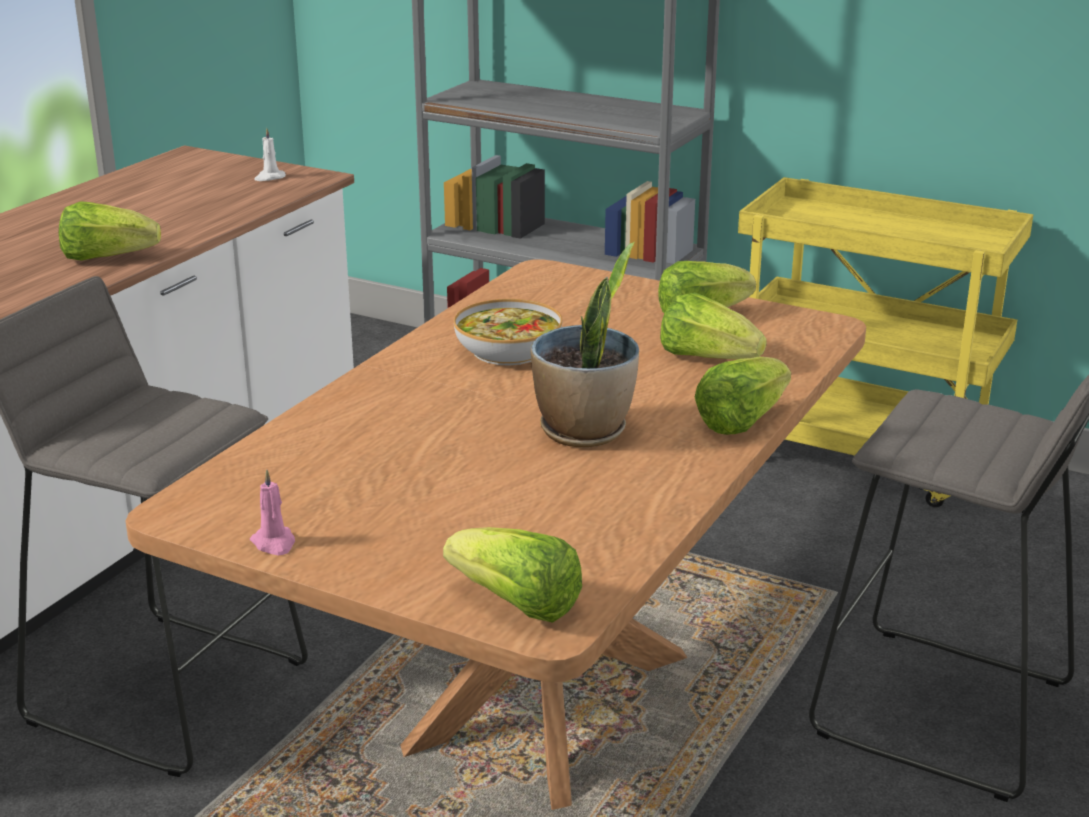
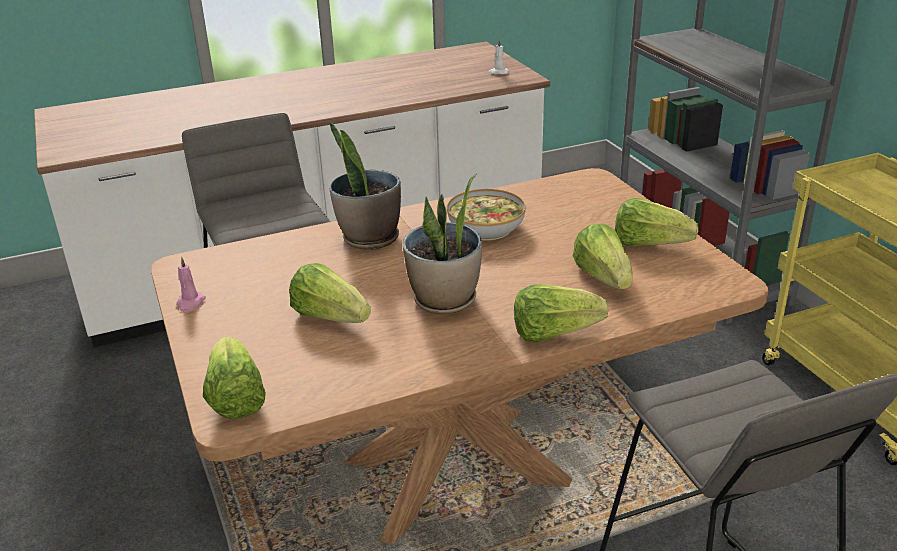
camera: 40 degrees right, 5 degrees up
(107, 258) = (340, 103): lettuce -> lettuce (330, 317)
(387, 402) = (369, 238): none -> potted plant

